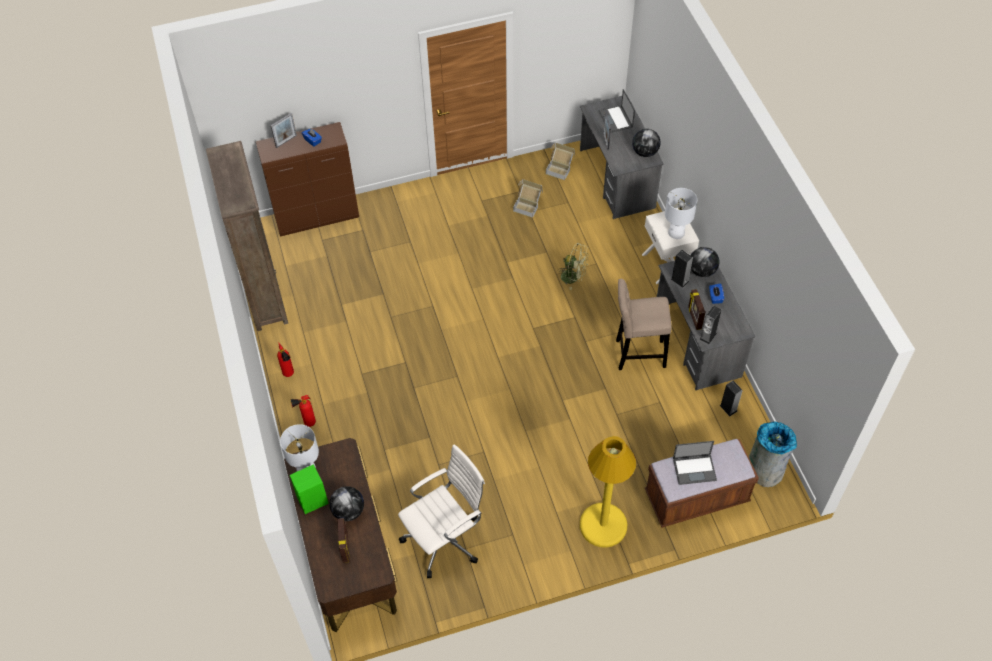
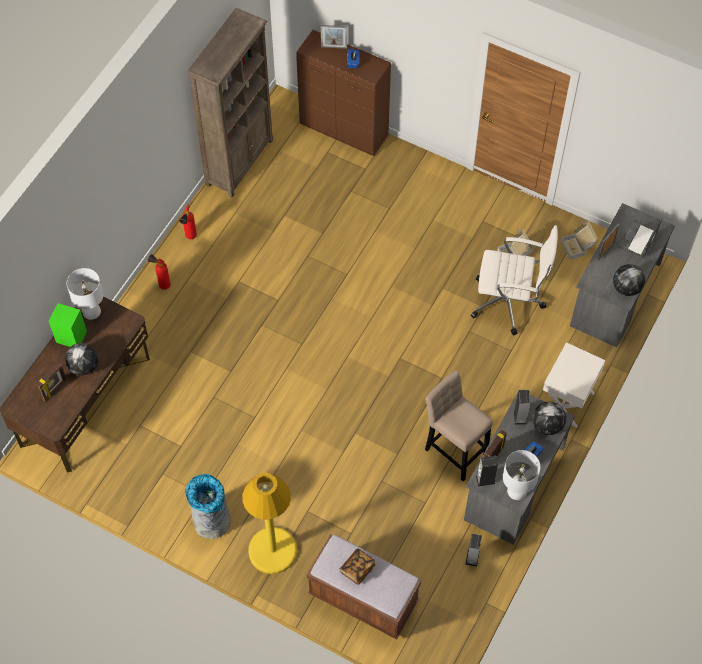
camera: 45 degrees right, 5 degrees up
(445, 538) = (157, 453): white office chair -> white office chair (509, 302)
(573, 277) = (479, 346): green fan -> none
(676, 233) = (573, 377): white table lamp -> white table lamp (516, 491)
(695, 469) = (357, 569): laptop -> book
(764, 471) = (439, 630): grey trash can -> grey trash can (211, 521)

